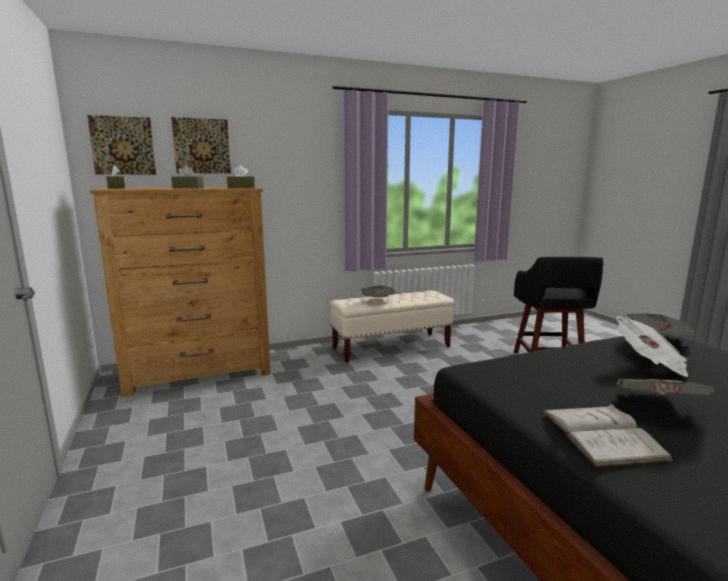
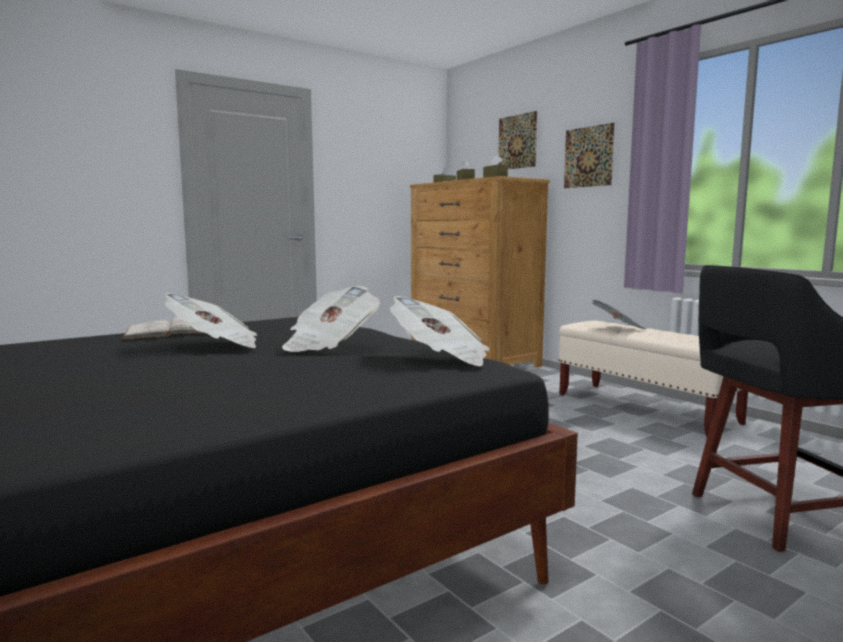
camera: 75 degrees right, 5 degrees down
(123, 145) = (471, 150): picture -> picture (588, 157)

